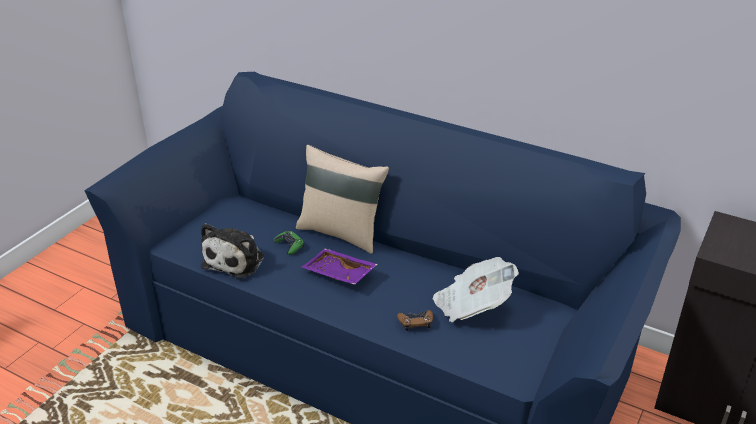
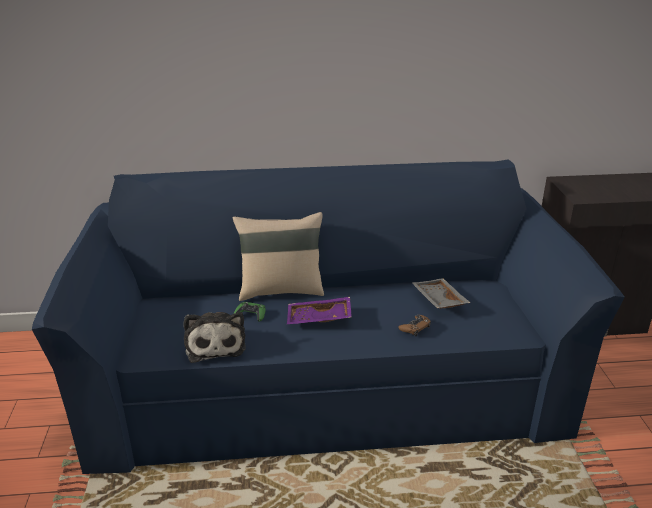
camera: 35 degrees left, 5 degrees down
(472, 305) = (438, 300): newspaper -> grey tray

